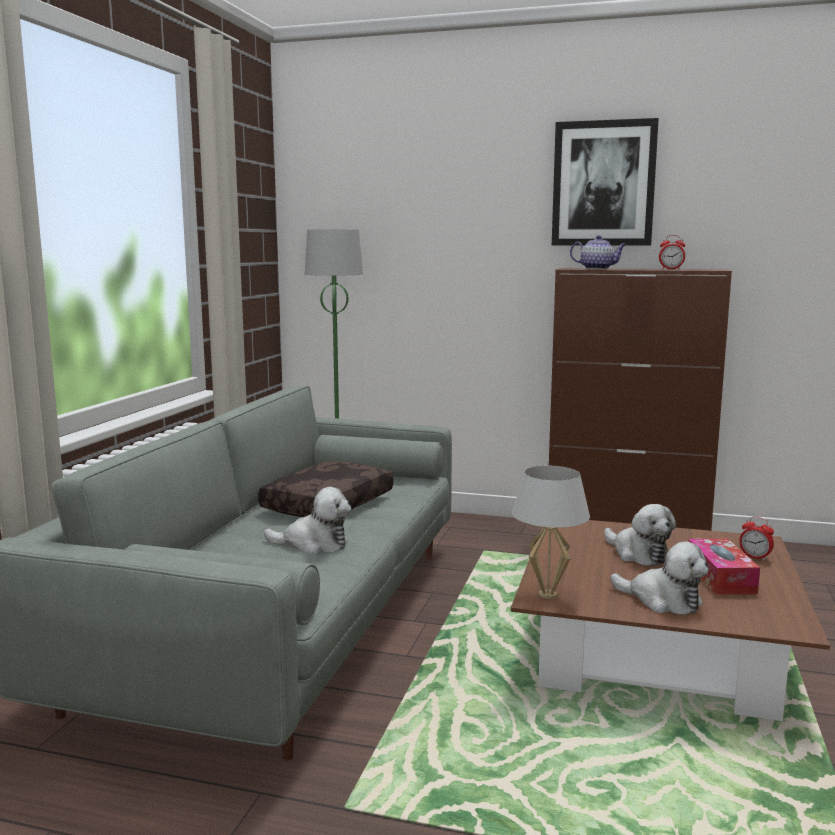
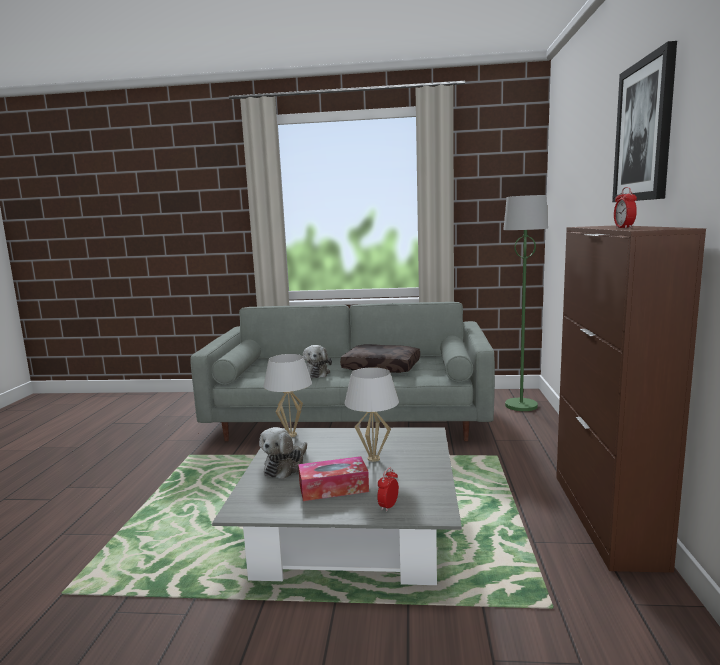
camera: 80 degrees right, 0 degrees up
(597, 268) = (599, 226): teapot -> none
(638, 554) = (373, 459): plush toy -> white table lamp
(653, 649) = (352, 529): brown coffee table -> grey coffee table

